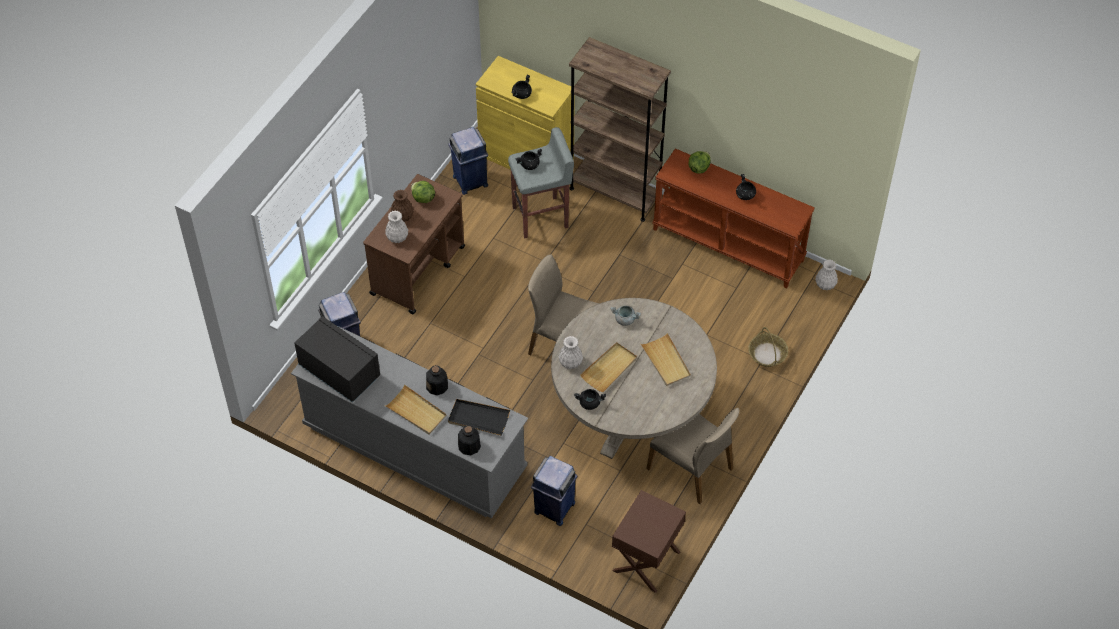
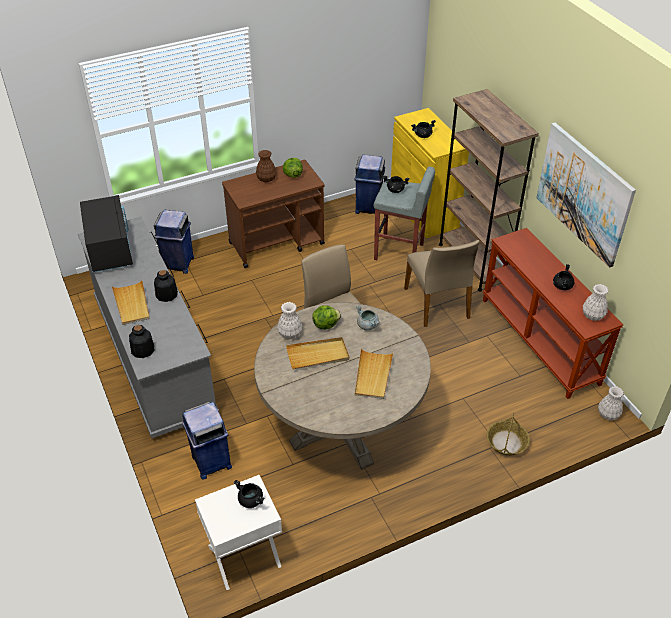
camera: 35 degrees right, 10 degrees down
(397, 237) = (248, 189): white vase -> white vase (592, 315)
(478, 418) = (172, 334): black tray -> none
(589, 403) = (274, 373): black cooking pot -> black cooking pot (251, 500)
(647, 562) = (244, 556): brown nightstand -> white nightstand
(691, 468) = (356, 499): beige chair -> beige chair (437, 303)
(699, 168) = (535, 249): lettuce -> lettuce (325, 324)
(739, 112) = (583, 193): none -> picture

